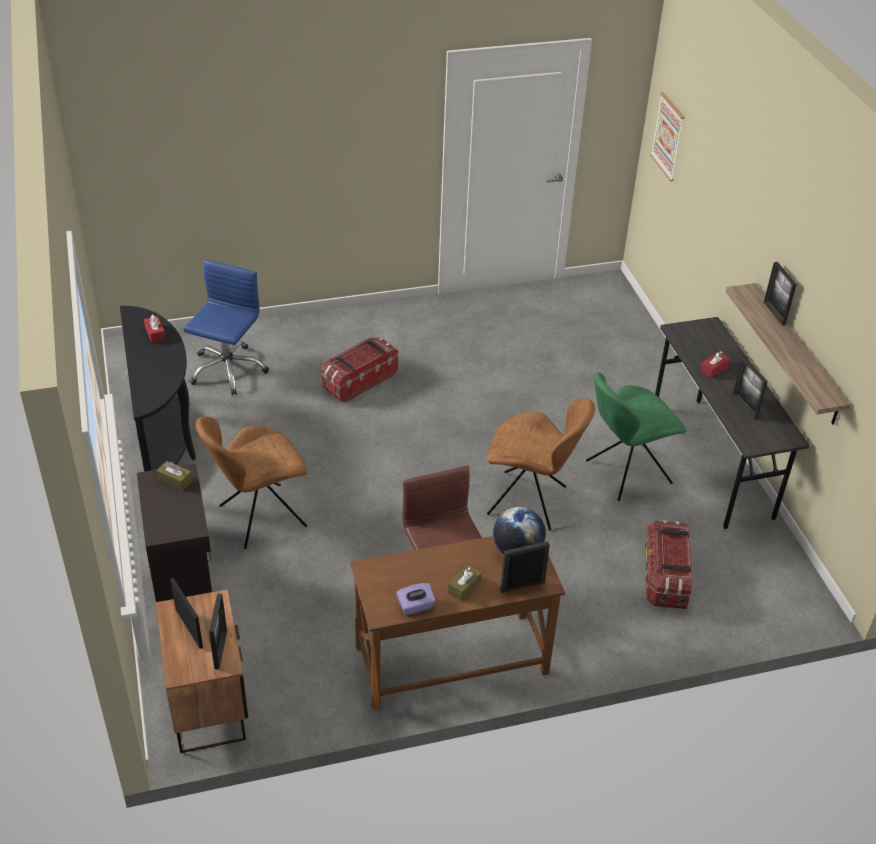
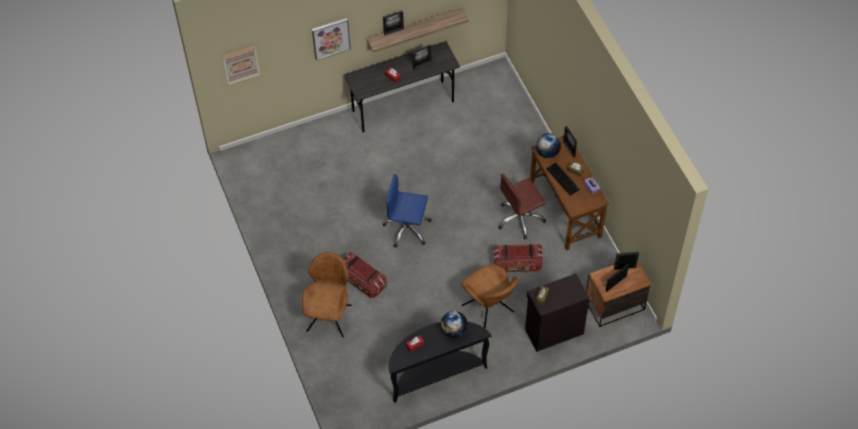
camera: 95 degrees left, 15 degrees up
(162, 377) = (454, 330): none -> globe
(227, 370) = (363, 356): blue office chair -> blue office chair (407, 229)
(446, 565) = (563, 179): none -> keyboard
(530, 501) = (450, 185): brown chair -> brown chair (329, 316)
(625, 473) = (419, 144): green chair -> none
(664, 577) = (492, 126): storage box -> storage box (517, 264)
(733, 221) = (330, 38): none -> picture

